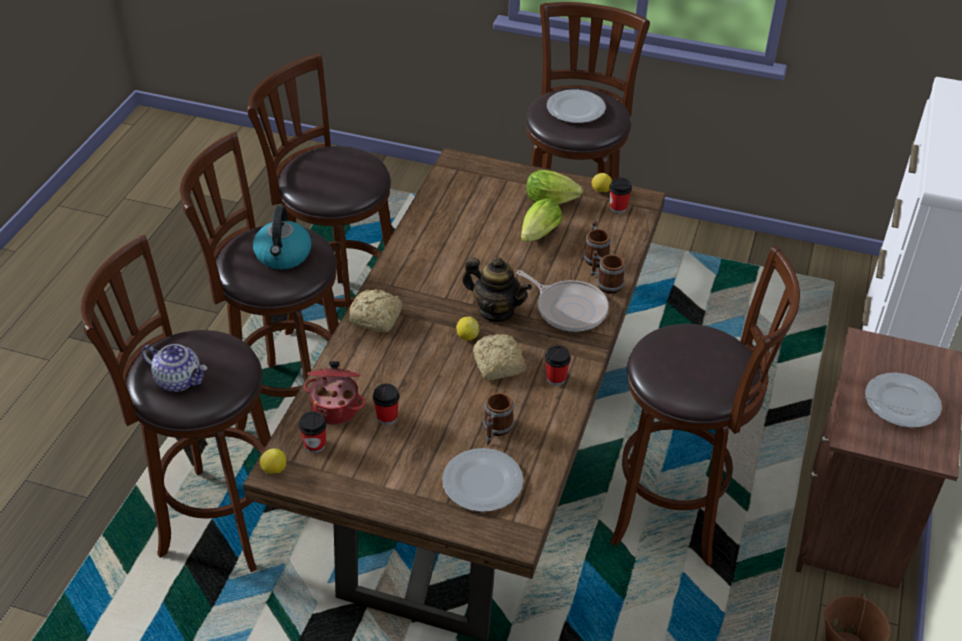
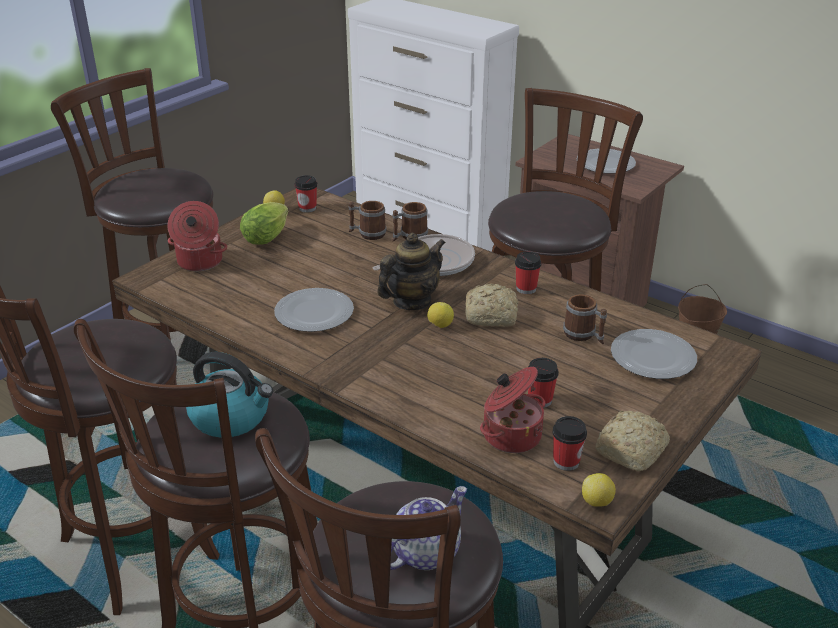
camera: 70 degrees left, 10 degrees down
(377, 318) = (376, 379): bread -> bread (632, 450)
(492, 179) = (199, 262): none -> cooking pot
(538, 236) = (315, 256): lettuce -> none
(576, 109) = (151, 185): plate -> plate (315, 312)

